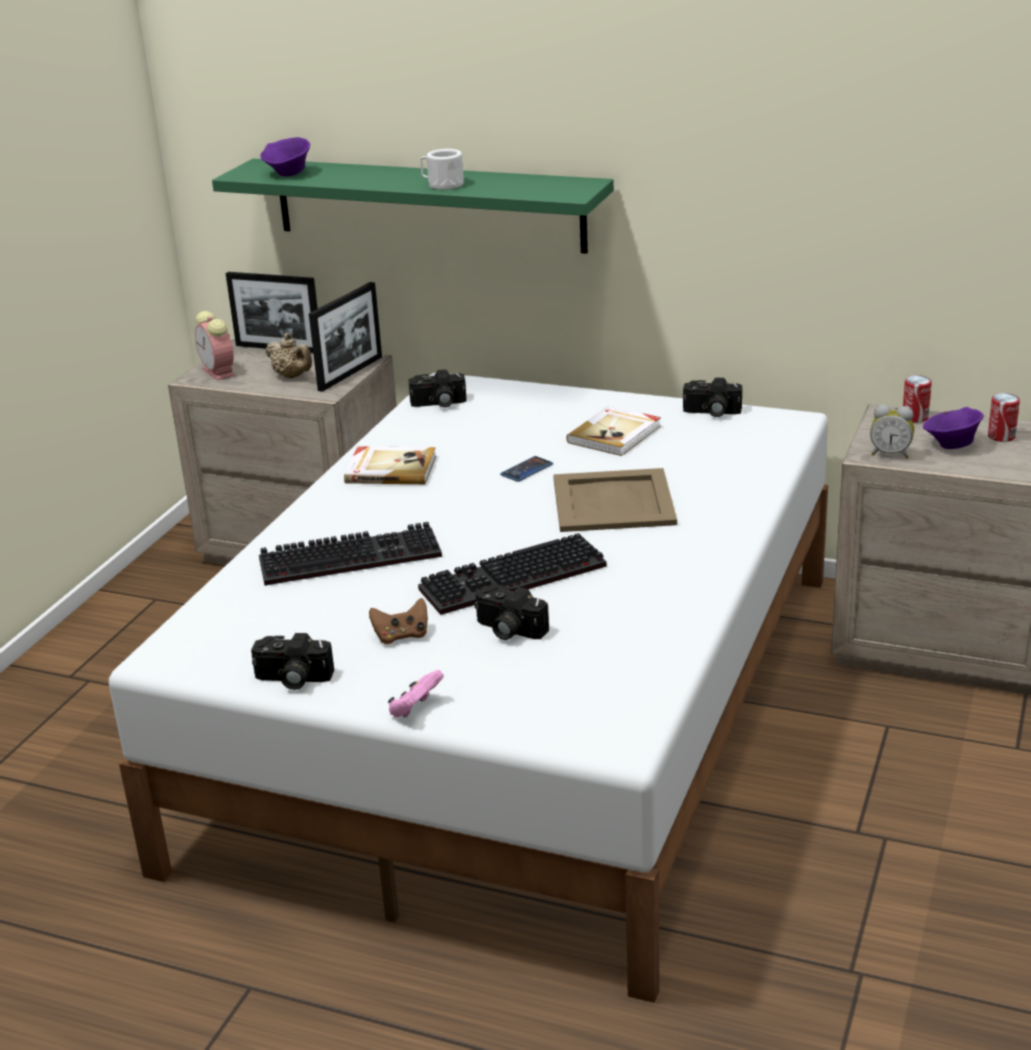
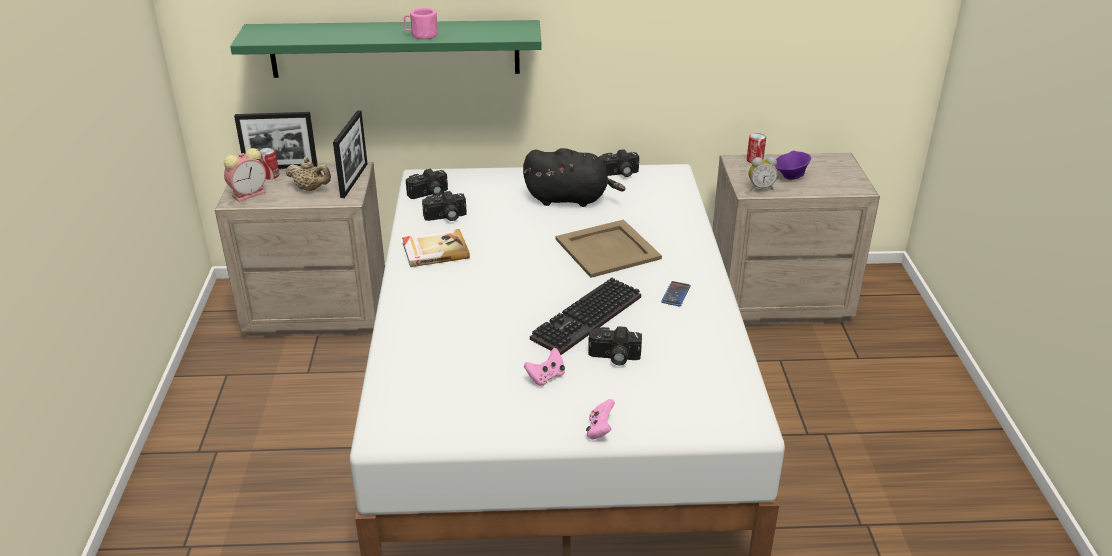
camera: 25 degrees left, 5 degrees up
(220, 372) = (249, 194): alarm clock -> alarm clock turned 75 degrees counterclockwise
(288, 174) = (290, 35): purple bowl -> none
(292, 679) = (495, 428): camera -> camera (445, 217)
(353, 556) = (462, 323): keyboard -> none
(401, 636) = (546, 377): brown game controller -> pink game controller
(442, 185) = (421, 35): white mug -> pink mug
(526, 470) = (531, 235): phone -> phone (675, 294)
(615, 434) = (570, 199): book -> black plush toy
(1001, 436) = (813, 166): can -> can (270, 175)

